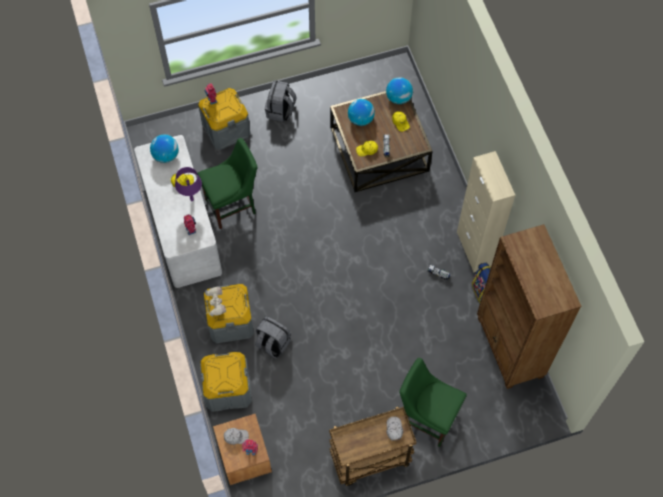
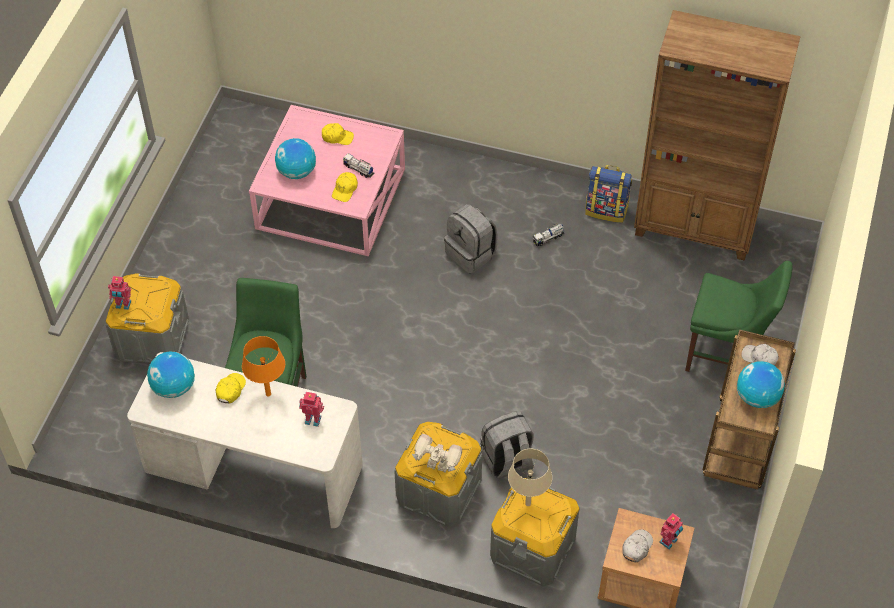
camera: 55 degrees left, 10 degrees down
(192, 199) = (268, 394): purple table lamp -> orange table lamp
(225, 366) = (527, 504): none -> beige table lamp
(280, 110) = (182, 265): grey backpack -> grey backpack (471, 253)
(379, 148) = (330, 198): brown coffee table -> pink coffee table
(398, 98) = (302, 120): globe -> globe (757, 397)
(427, 417) = (726, 357): green chair -> green chair turned 135 degrees counterclockwise
(474, 249) = (544, 186): beige cabinet -> none

